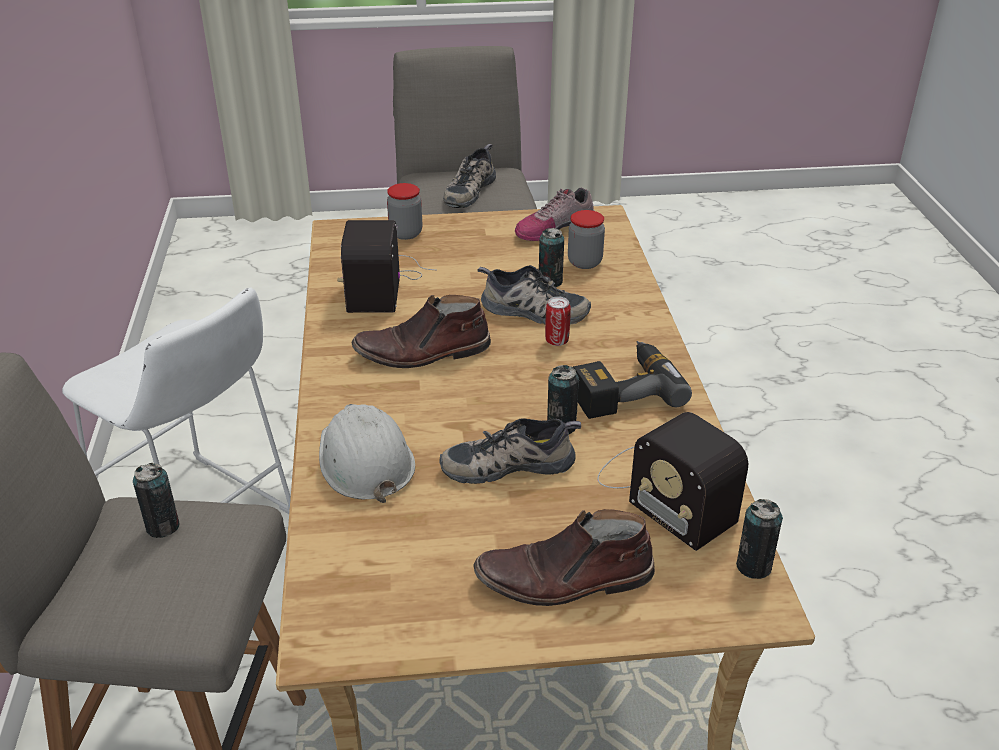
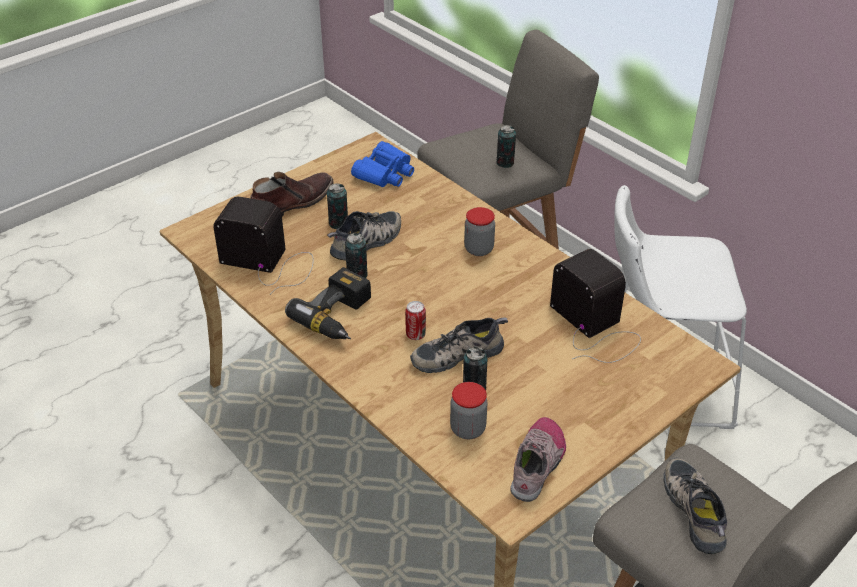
camera: 145 degrees right, 5 degrees up
(364, 461) = (443, 211): white hard hat -> none
(368, 567) = (385, 173): none -> blue binoculars
(406, 233) = (647, 388): jar -> jar (479, 249)
(422, 352) = (492, 284): brown boot -> none
(753, 566) = (201, 246): can -> can (338, 224)

